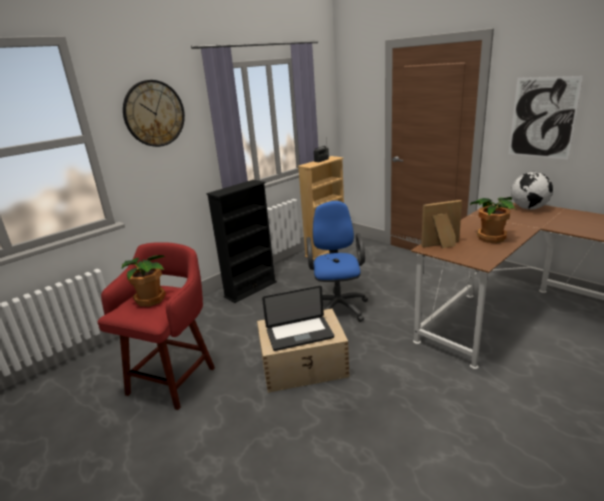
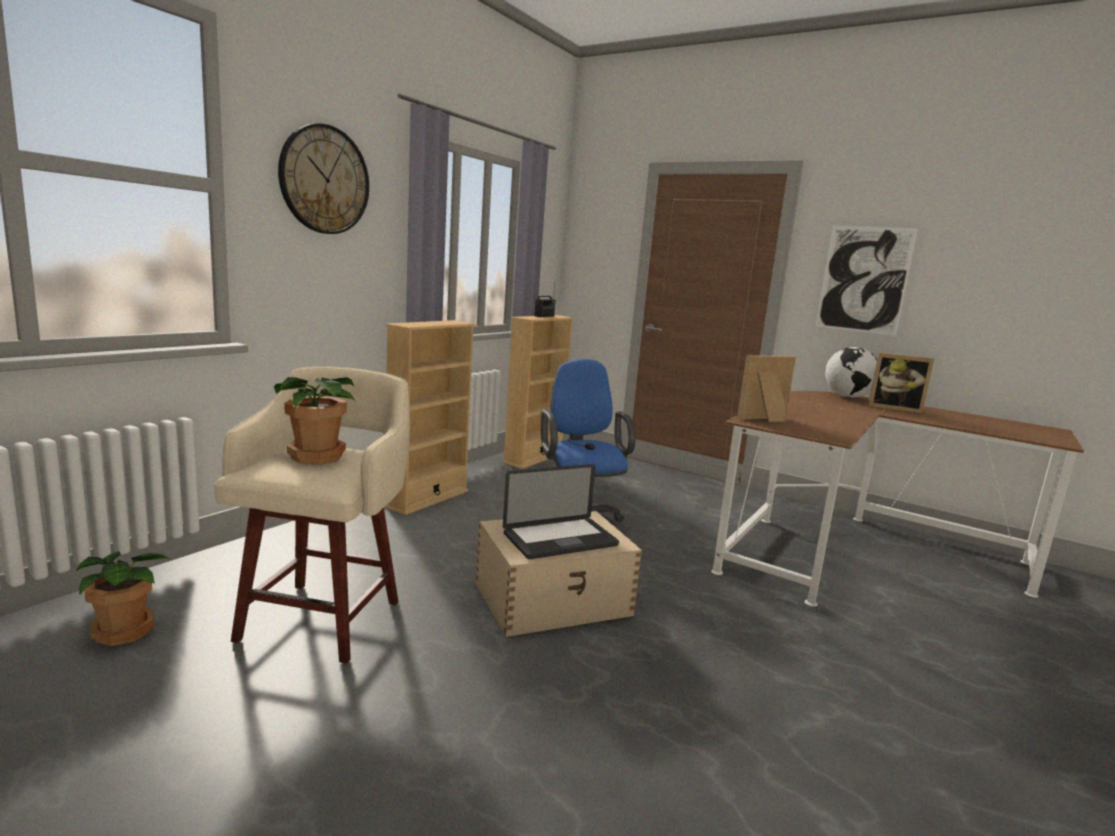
camera: 15 degrees left, 10 degrees down
(173, 379) = (323, 617): red stool -> beige stool
(250, 289) = (427, 498): black bookcase -> beige bookcase
(490, 237) = (824, 418): potted plant -> potted plant (124, 631)
(560, 218) = (894, 408): none -> picture frame

